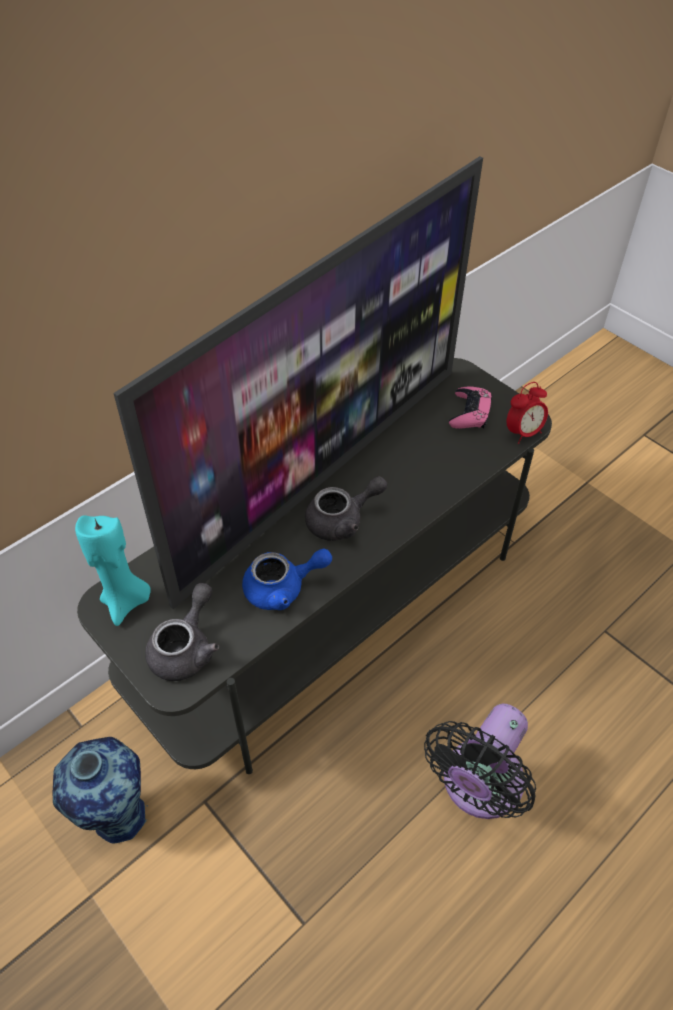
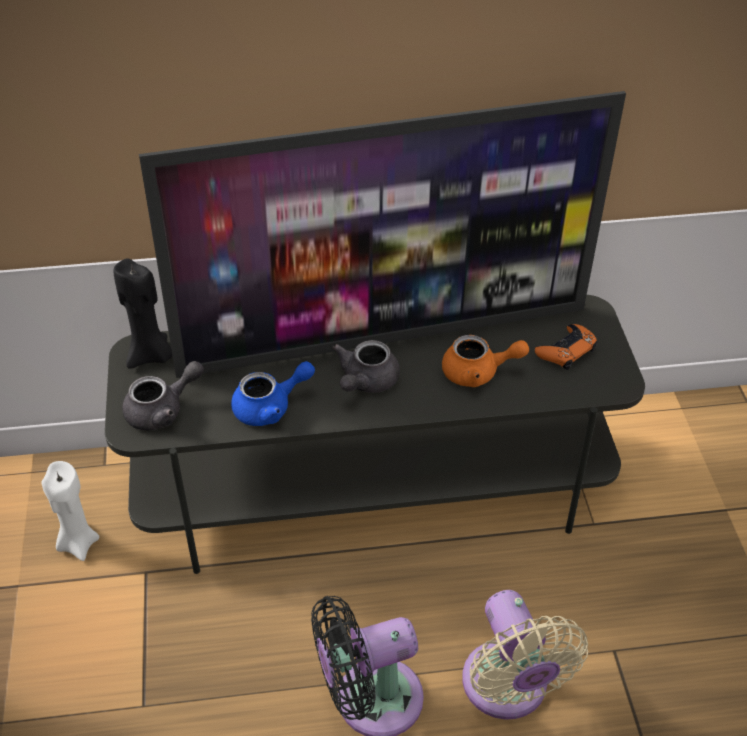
camera: 35 degrees right, 5 degrees down
(117, 816) = (78, 543): vase -> white candle
(126, 601) = (151, 356): turquoise candle -> black candle
(283, 588) = (270, 407): blue teapot -> blue teapot turned 45 degrees counterclockwise
(342, 520) = (365, 382): grey teapot -> grey teapot turned 105 degrees clockwise
(423, 465) = (478, 373): none -> orange teapot
(469, 413) = (566, 351): pink game controller -> orange game controller
(523, 433) = (601, 392): alarm clock -> none
(563, 708) = (508, 689): none -> beige fan

